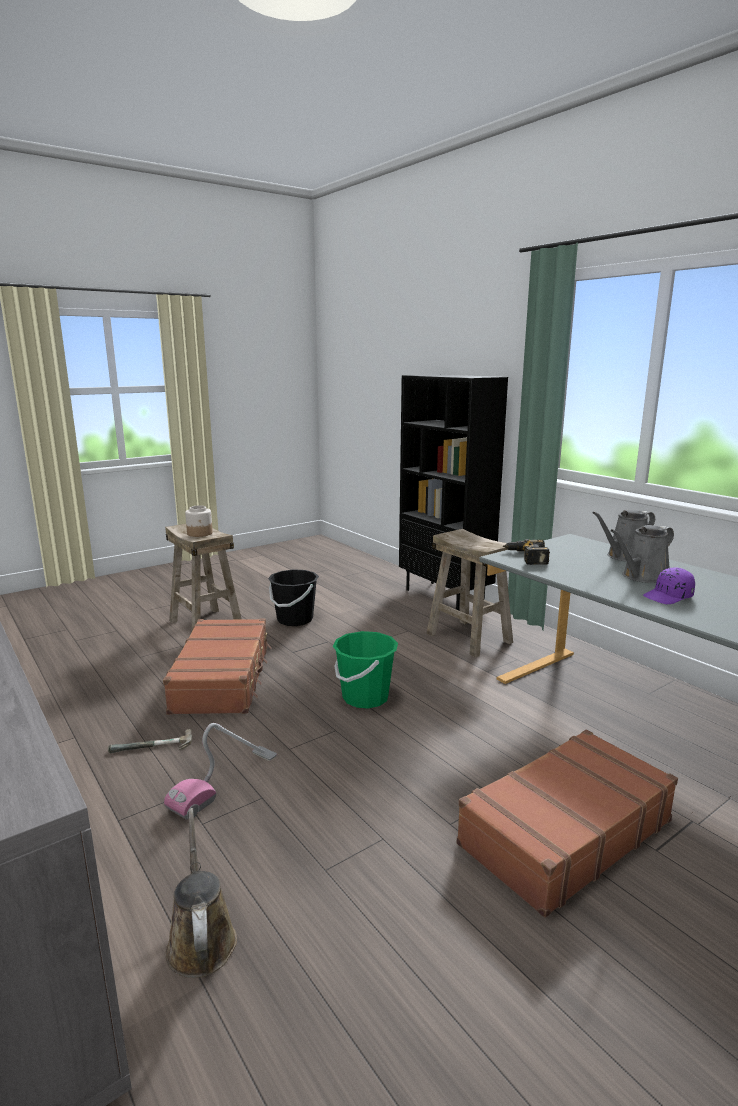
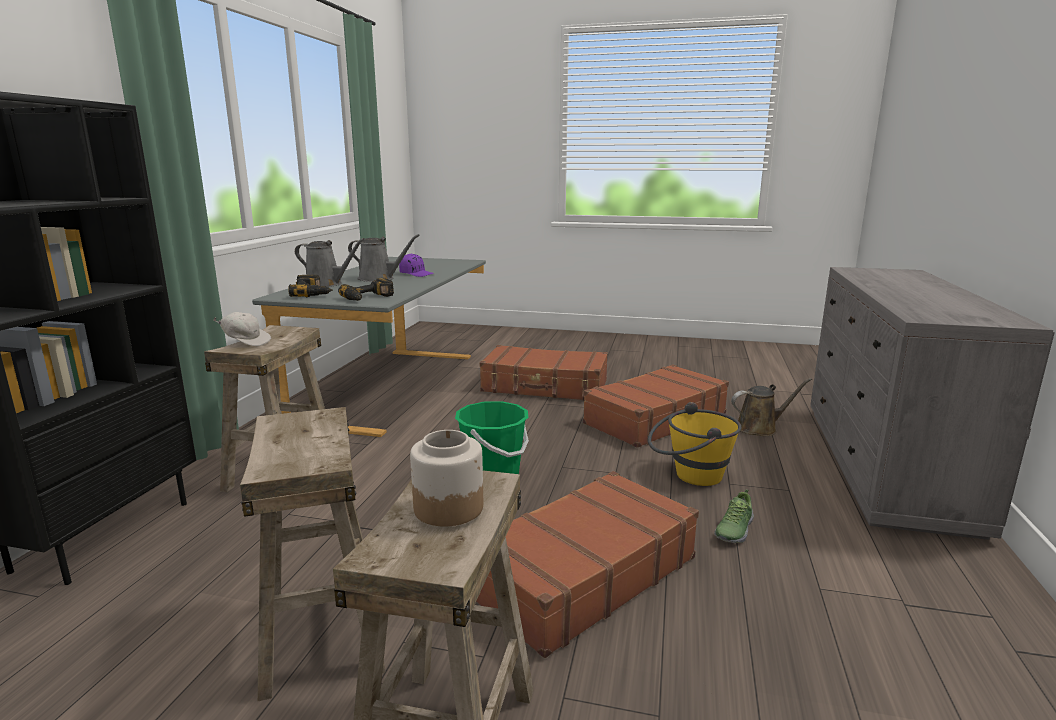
camera: 130 degrees left, 0 degrees up
(151, 748) = (733, 530): hammer -> shoe
(201, 939) = (760, 428): brown watering can -> brown watering can turned 135 degrees counterclockwise
(225, 782) = (689, 476): vacuum cleaner -> yellow bucket
(295, 619) = (321, 633): black bucket -> beige stool
(352, 856) = (654, 418): none -> brown suitcase
(477, 537) = (246, 342): none -> white cap
(574, 547) = (313, 293): none -> power drill

